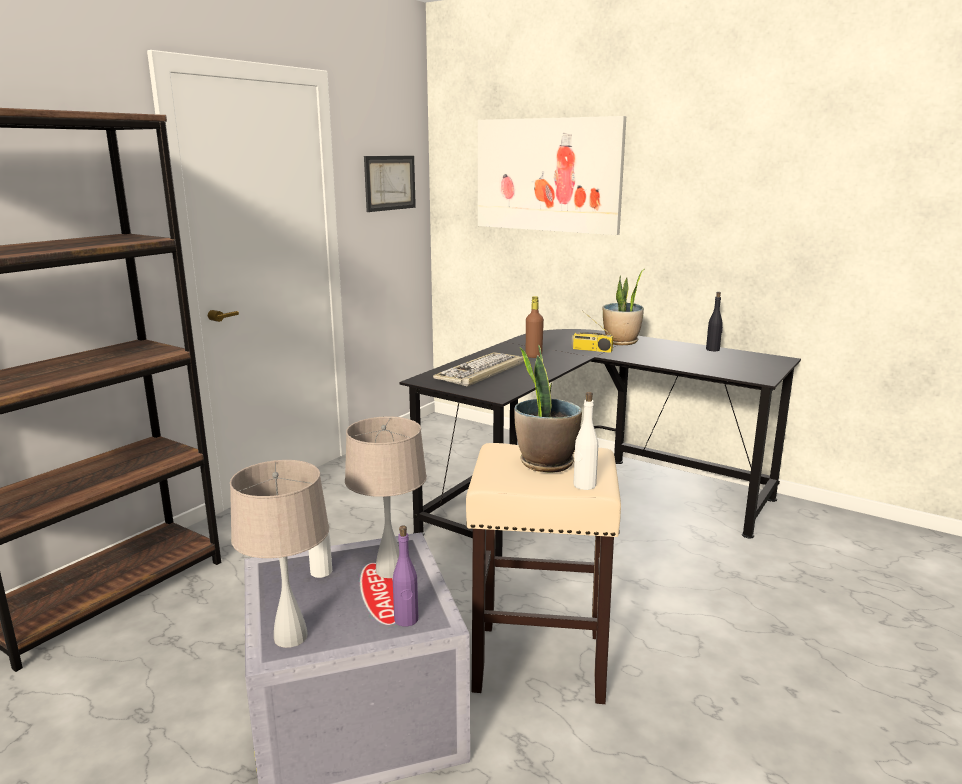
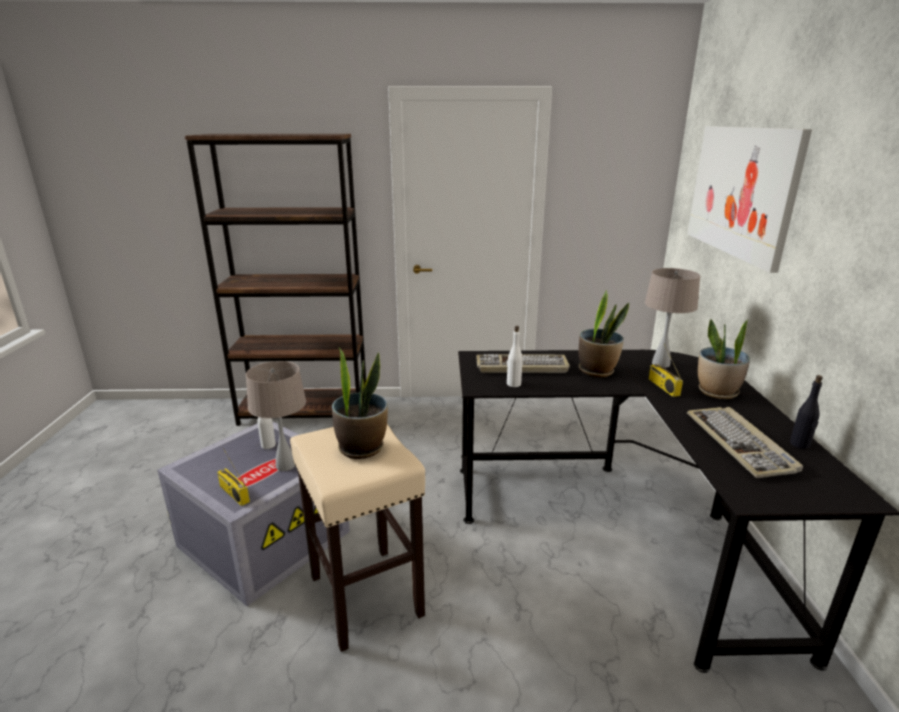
camera: 55 degrees right, 5 degrees up
(291, 636) = (197, 465): beige table lamp -> beige table lamp (661, 364)
(389, 183) = (616, 183): picture -> none
(406, 619) = (233, 494): purple bottle -> radio
(533, 356) = (597, 371): brown bottle -> potted plant
(584, 485) = (330, 474): white bottle -> white bottle (513, 384)
(697, 359) = (740, 444): none -> keyboard

